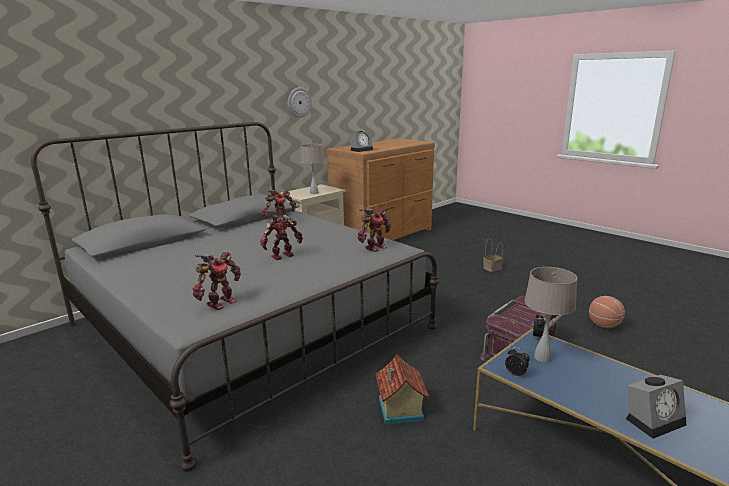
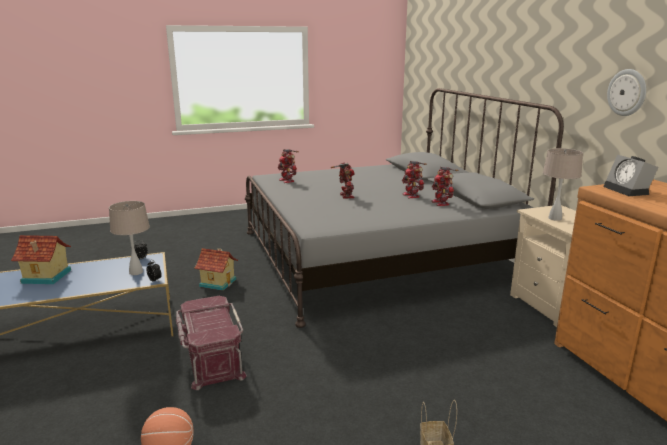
camera: 115 degrees right, 0 degrees up
(374, 247) = (330, 221): toy robot -> toy robot (412, 195)
(654, 419) = (46, 277): alarm clock -> toy house

